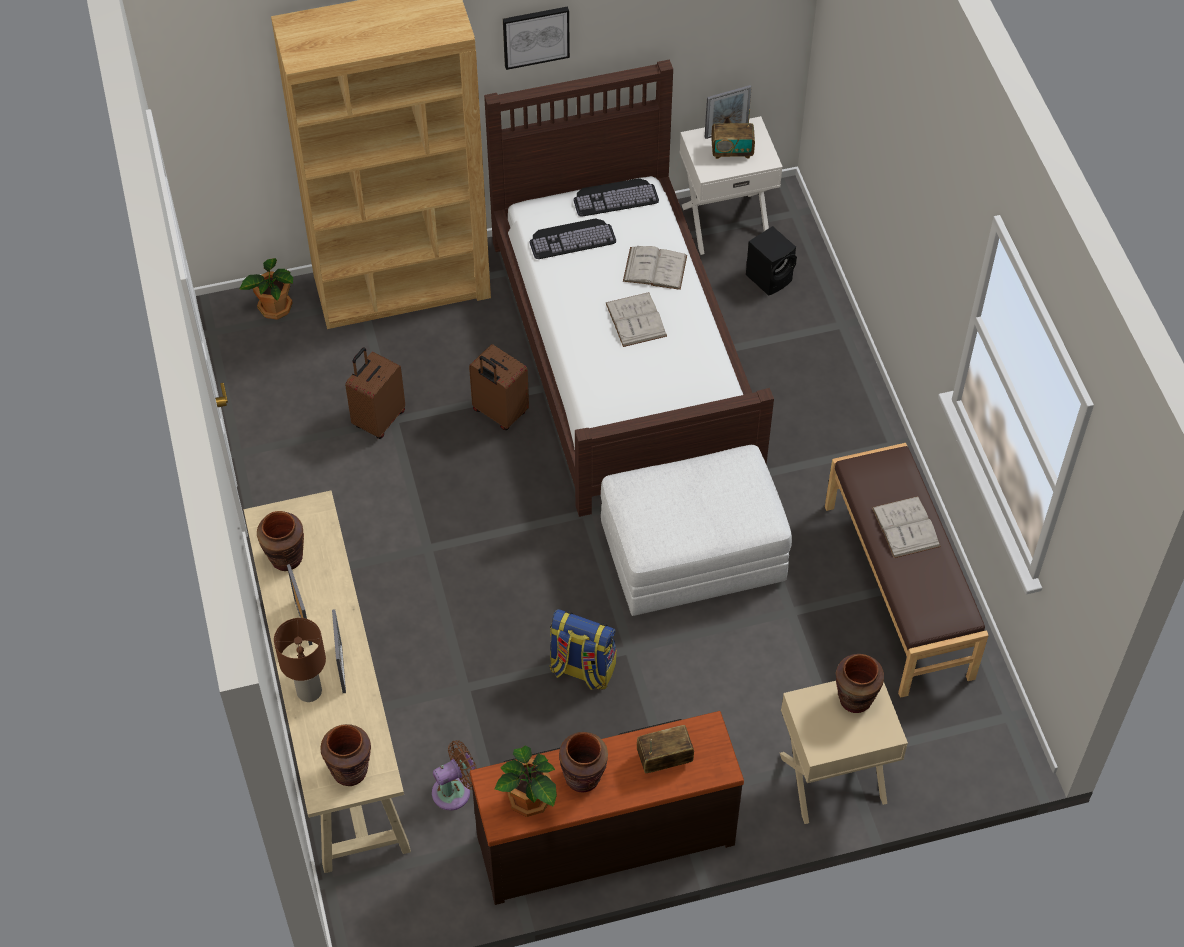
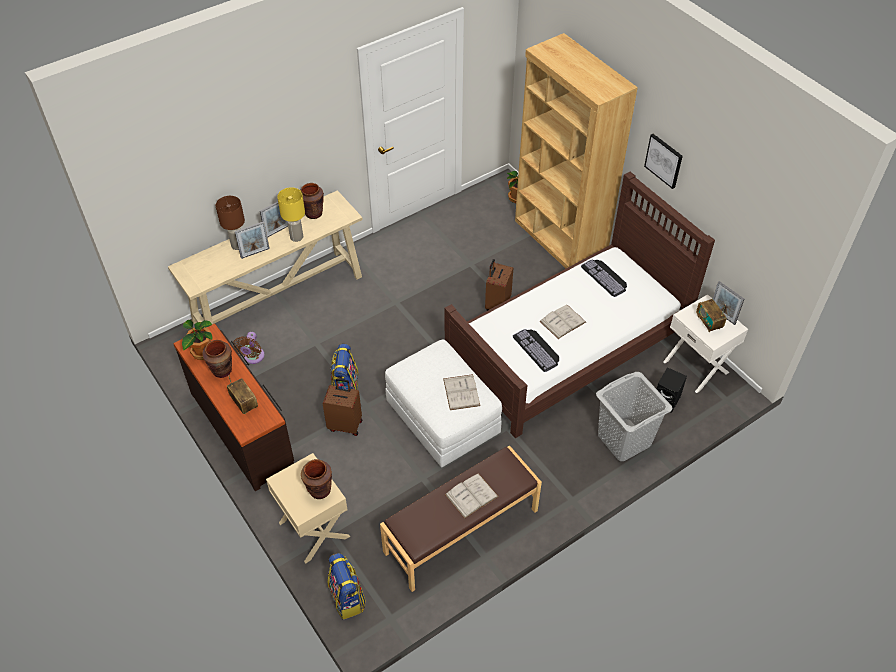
camera: 70 degrees right, 5 degrees down
(334, 597) = (297, 237): none -> yellow table lamp
(350, 771) = (196, 274): brown vase -> none
(378, 419) = (468, 258): brown suitcase -> brown suitcase (345, 425)
(455, 791) = (253, 357): brown fan -> brown fan turned 60 degrees clockwise
(615, 196) = (649, 287): keyboard -> keyboard (538, 349)
(655, 268) = (606, 320): white book -> white book (461, 392)
(817, 350) = (624, 440): none -> grey laundry basket
(961, 762) = (347, 598): none -> backpack

